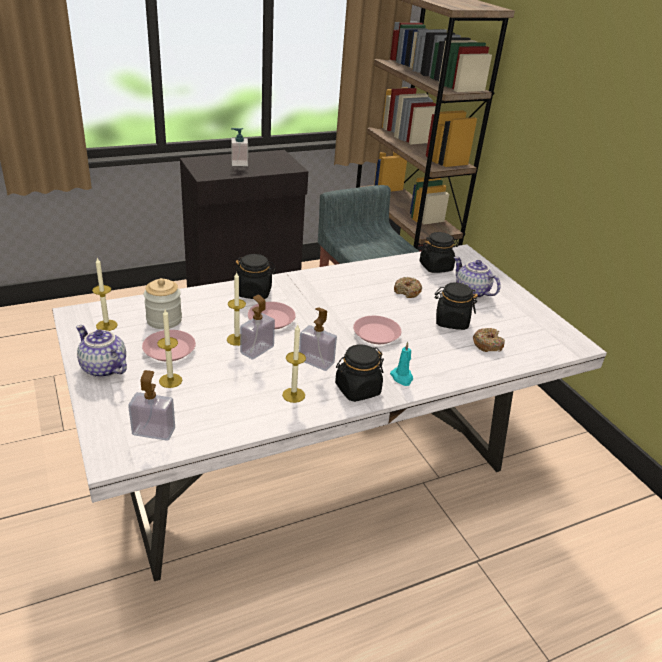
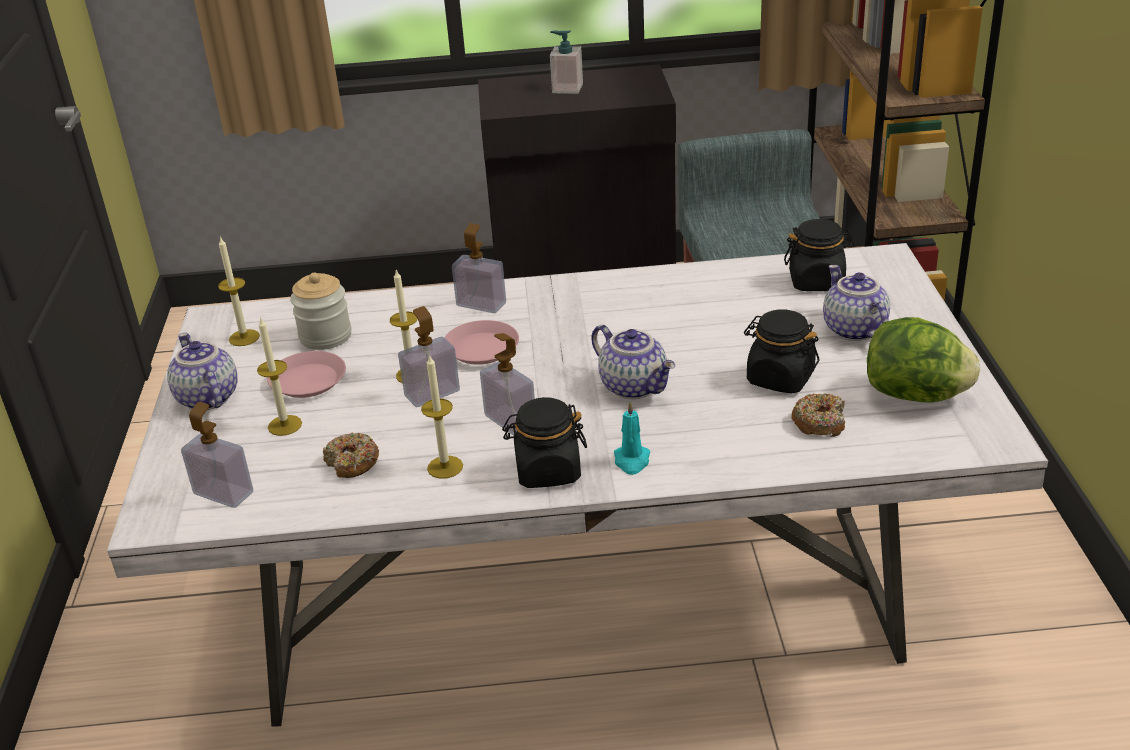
camera: 25 degrees right, 0 degrees up
(254, 292) = (481, 304): black jar -> soap dispenser
(376, 333) = (635, 386): pink plate -> teapot
(407, 291) = (735, 321): donut -> donut (352, 463)
(524, 325) = (916, 395): none -> lettuce

